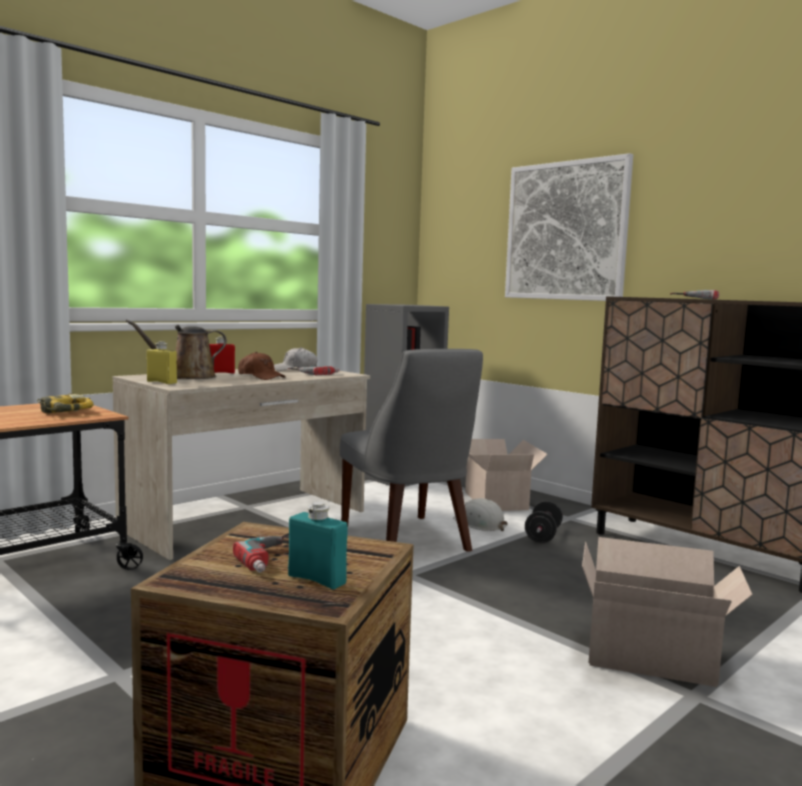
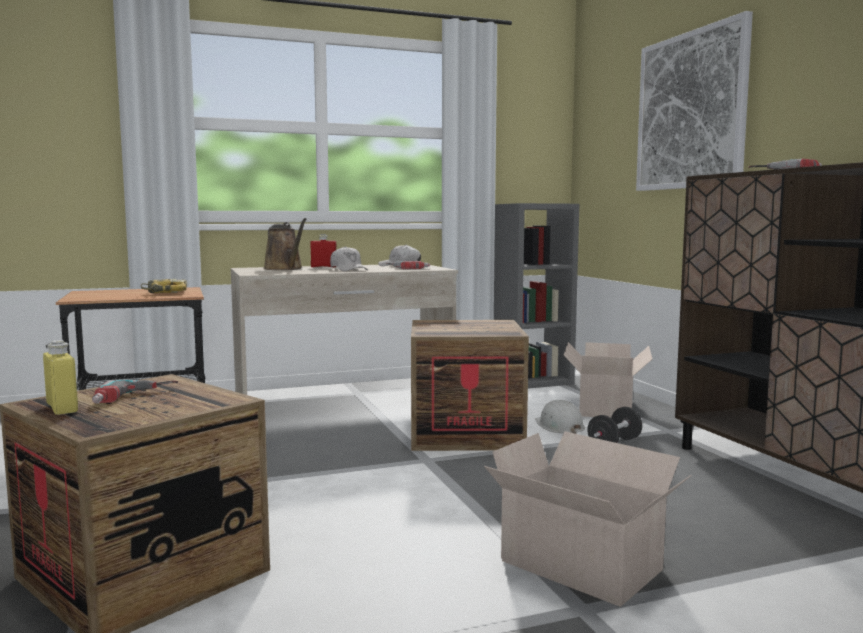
camera: 25 degrees right, 0 degrees up
(162, 382) = (251, 271): yellow bottle -> yellow bottle (62, 408)
(188, 377) = (285, 269): brown watering can -> brown watering can turned 120 degrees counterclockwise
(261, 377) = (348, 269): brown cap -> white cap
(317, 579) = (129, 413): turquoise bottle -> none
(408, 540) = (465, 433): grey chair -> crate

